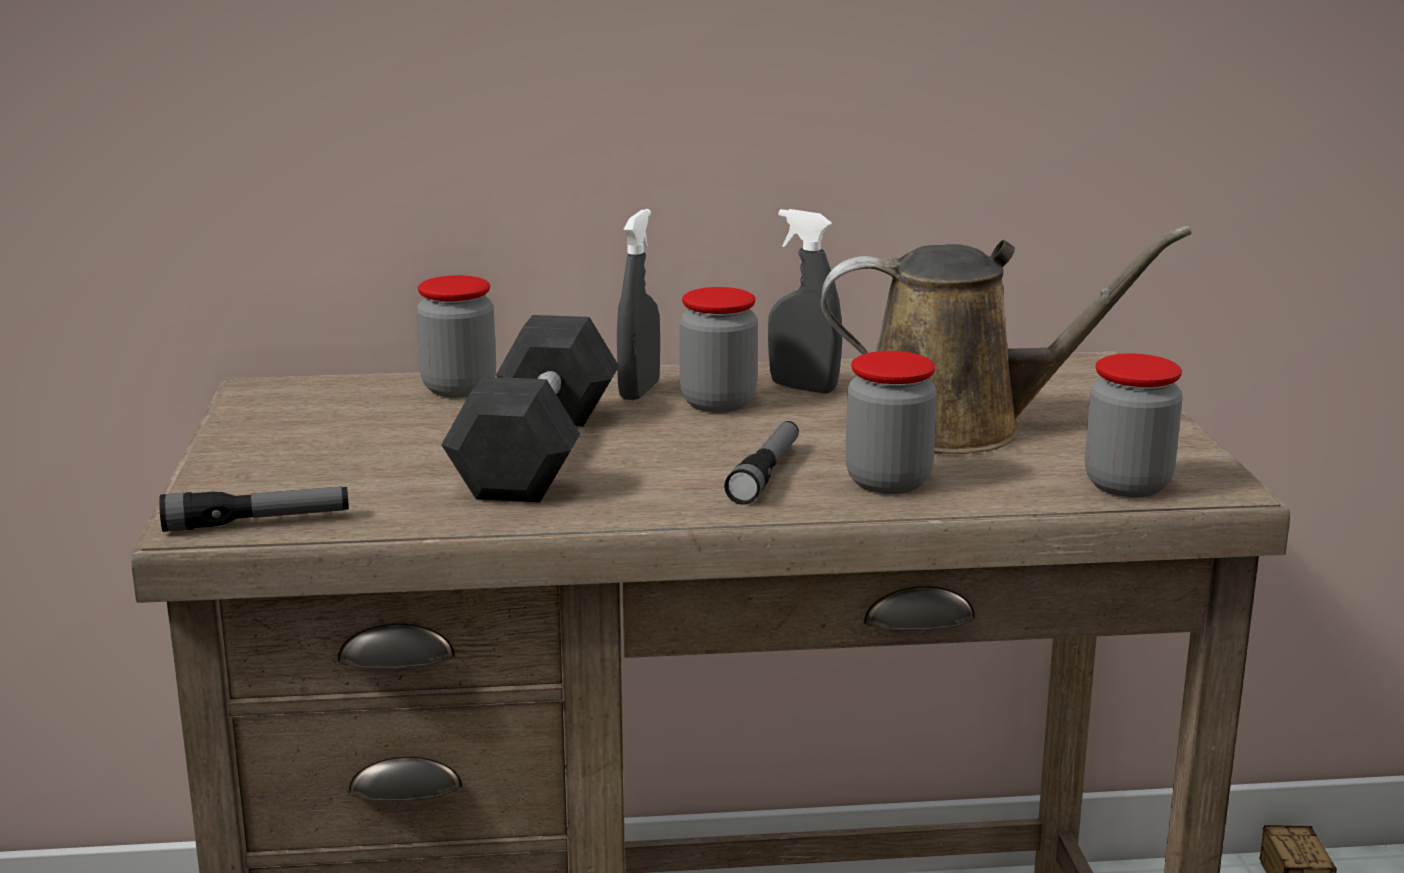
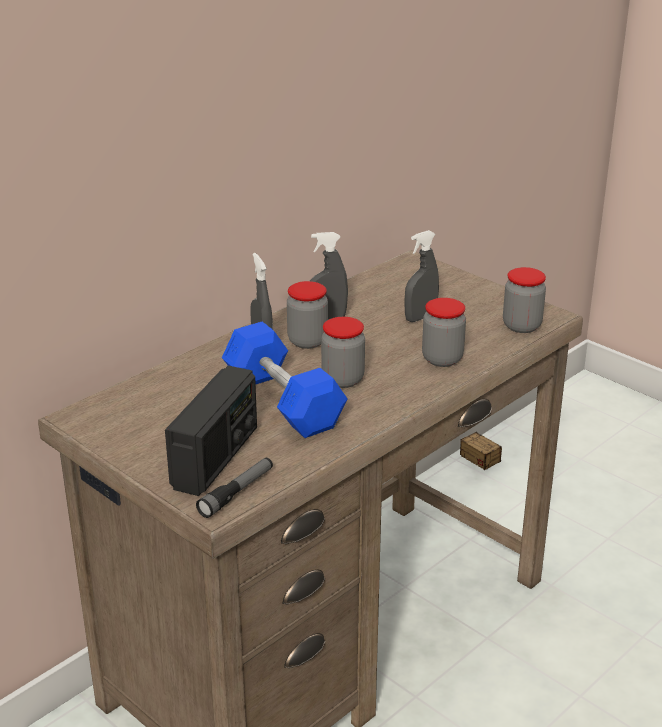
camera: 40 degrees left, 10 degrees up
(319, 478) = (216, 457): none -> radio
(459, 388) = (177, 378): jar -> jar (343, 379)
(537, 452) = (283, 401): grey dumbbell -> blue dumbbell
(766, 474) = (392, 374): flashlight -> none
(958, 426) = (420, 317): brown watering can -> grey spray bottle

